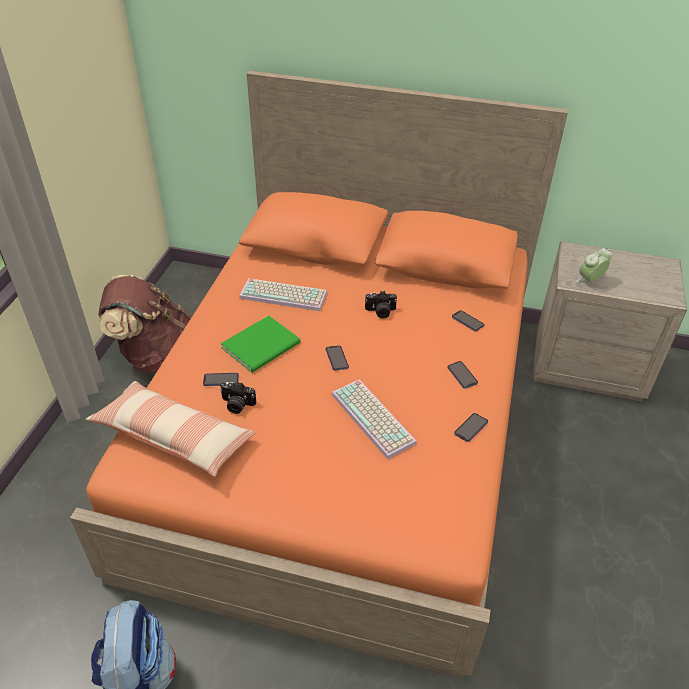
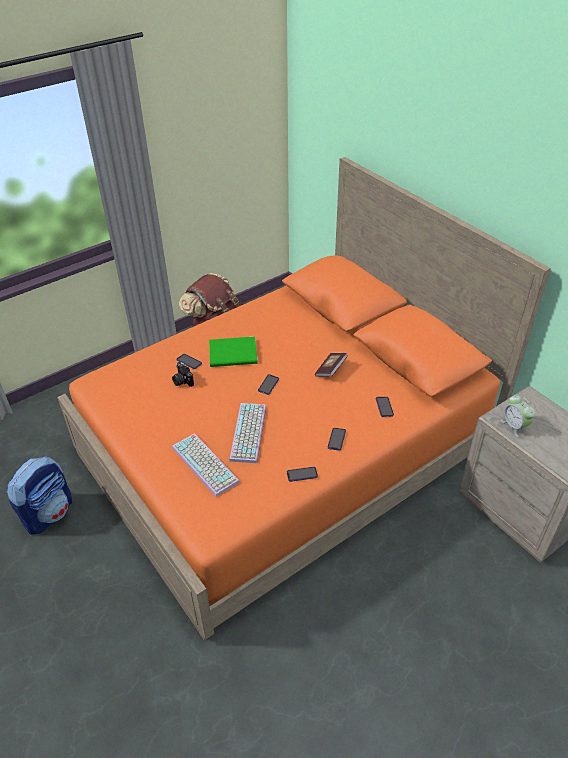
camera: 40 degrees right, 0 degrees up
(174, 437) = (132, 380): pillow -> none
(284, 294) = (282, 329): keyboard -> keyboard (207, 464)
(380, 312) = (330, 370): camera -> book
(590, 280) = (514, 426): alarm clock -> alarm clock turned 120 degrees counterclockwise

